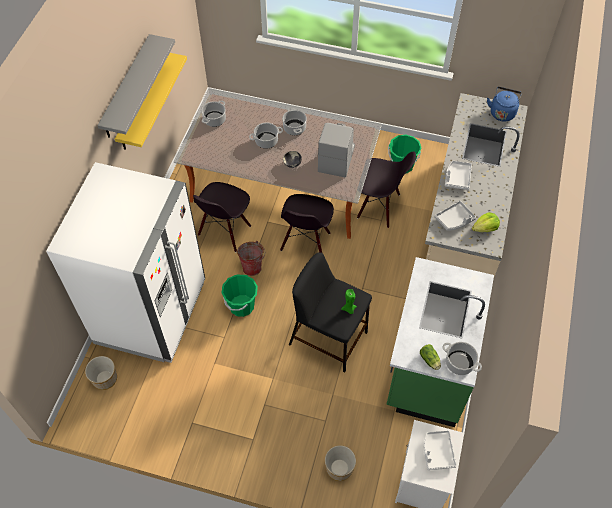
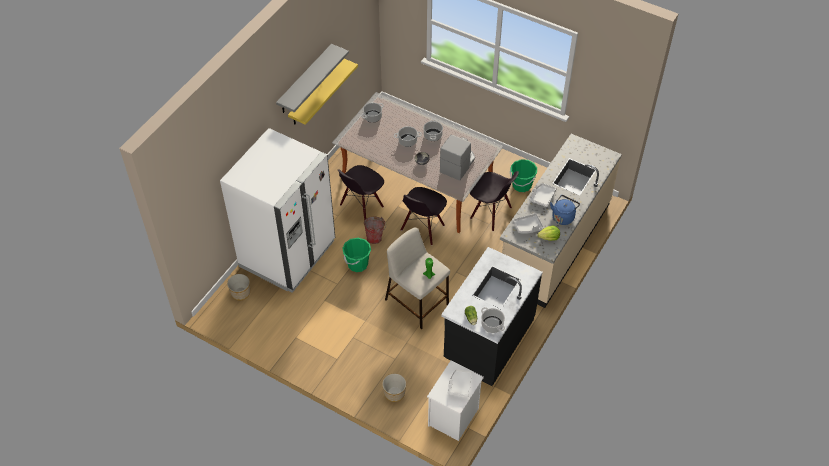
camera: 15 degrees right, 5 degrees down
(329, 338) = (417, 302): black stool -> beige stool
(428, 366) = (487, 339): green counter -> black counter
(502, 112) = (598, 155): blue kettle -> blue kettle (563, 216)

